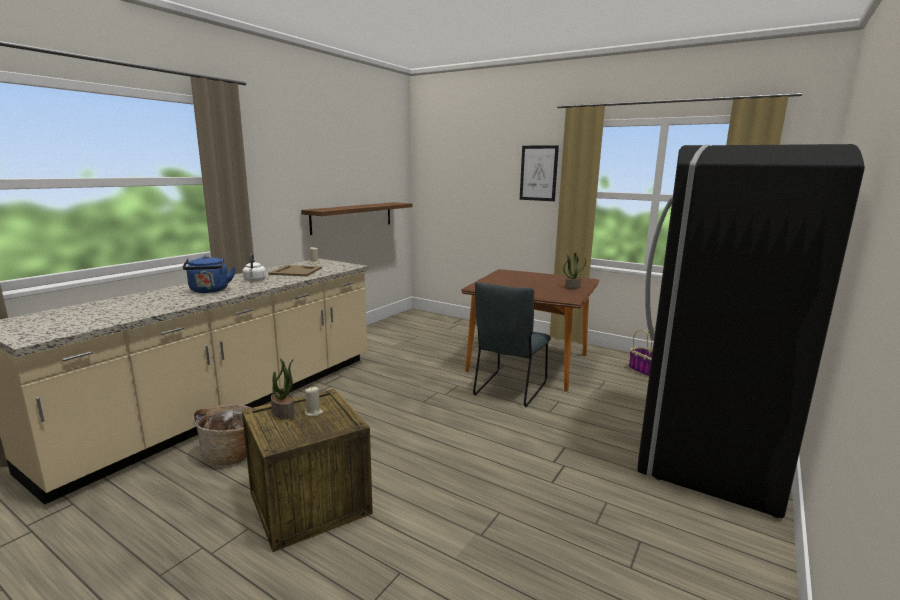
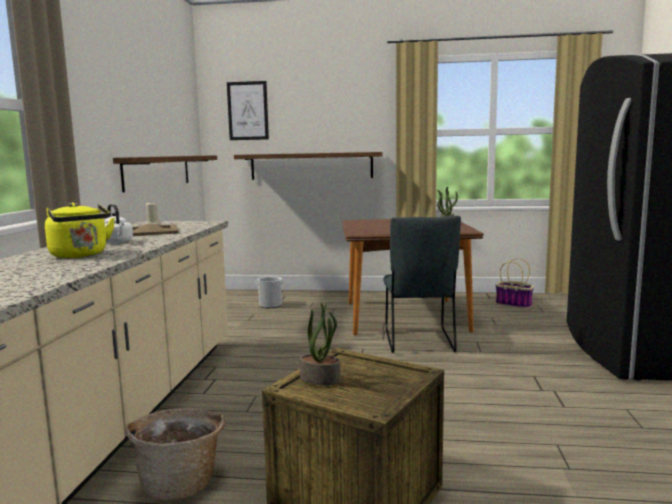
camera: 25 degrees left, 5 degrees down
(209, 291) = (80, 255): blue kettle -> yellow kettle
(313, 412) = (355, 373): beige candle -> none
(436, 331) = (270, 305): none -> bucket
(490, 216) = (311, 166): none -> shelf
(538, 173) = (366, 114): picture -> picture (248, 111)

